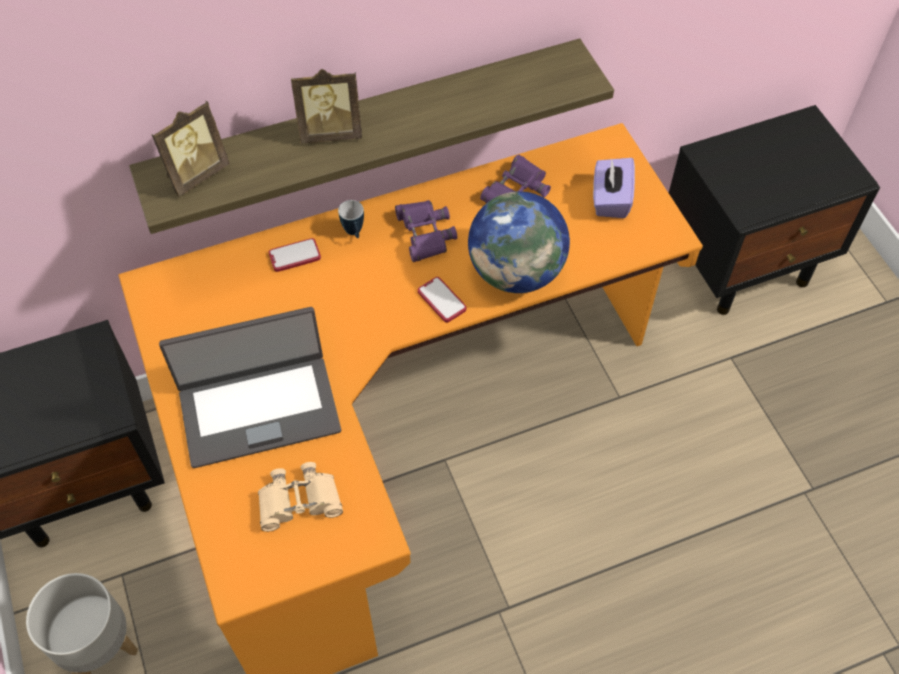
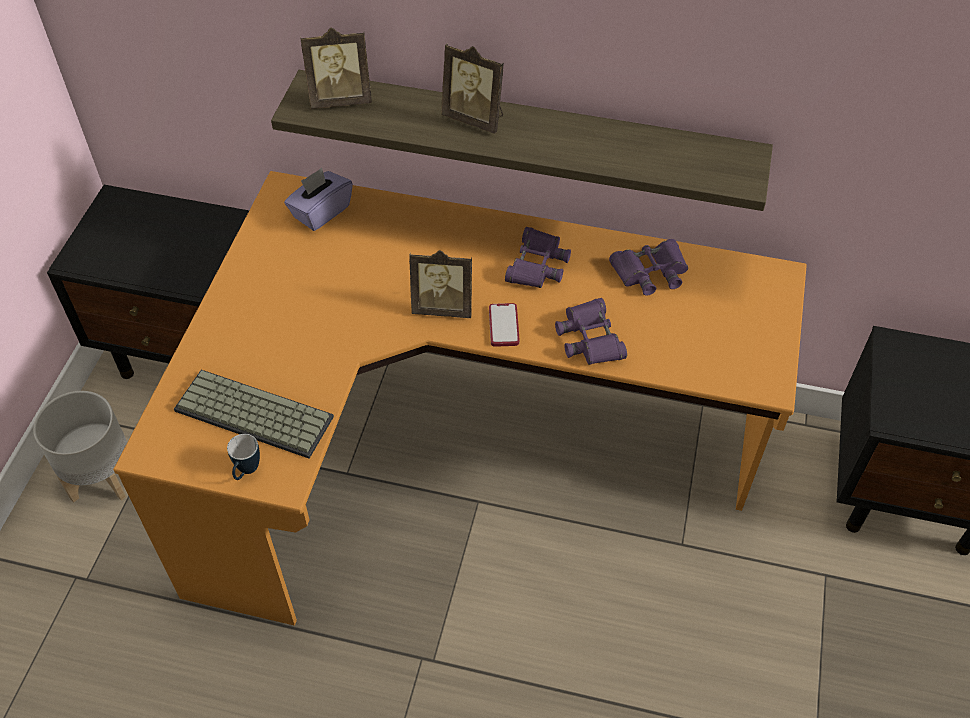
camera: 35 degrees right, 5 degrees down
(259, 409) = (283, 327): laptop -> none
(295, 256) = (413, 226): phone -> none
(299, 501) = (251, 415): beige binoculars -> keyboard
(354, 233) = (477, 234): mug -> mug (246, 472)
(380, 312) = (443, 307): none -> picture frame
(516, 272) = (590, 338): globe -> purple binoculars
(610, 199) = (734, 323): purple tissue box -> purple tissue box (321, 212)

